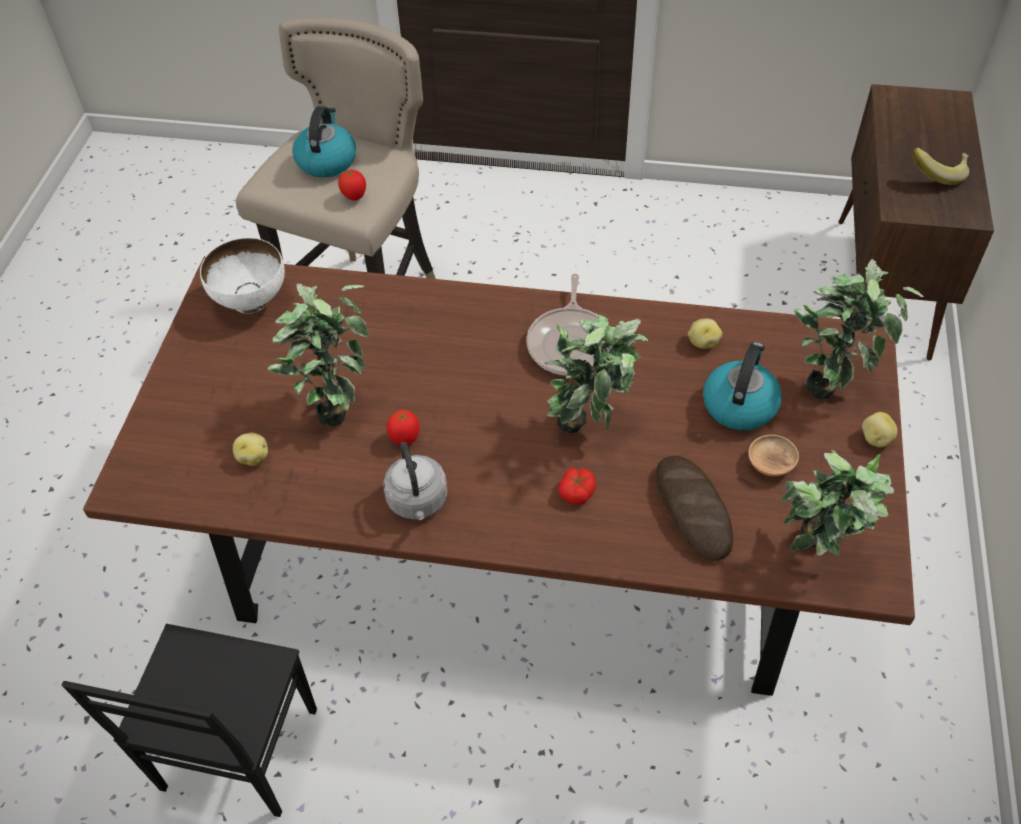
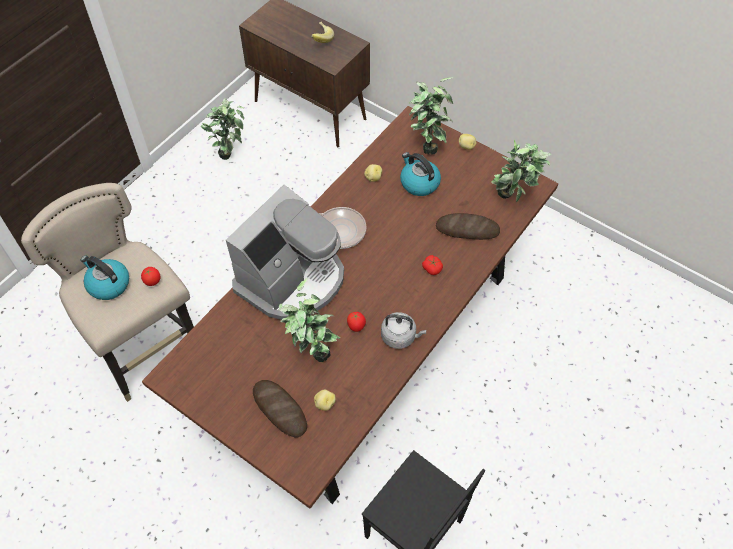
camera: 65 degrees left, 5 degrees up
(221, 410) = (280, 409): none -> bread
(251, 301) = (202, 366): white bowl -> none
(444, 330) = (292, 280): none -> coffee machine
(590, 425) = (396, 245): potted plant -> potted plant (230, 151)
(770, 464) = (458, 189): brown bowl -> none

